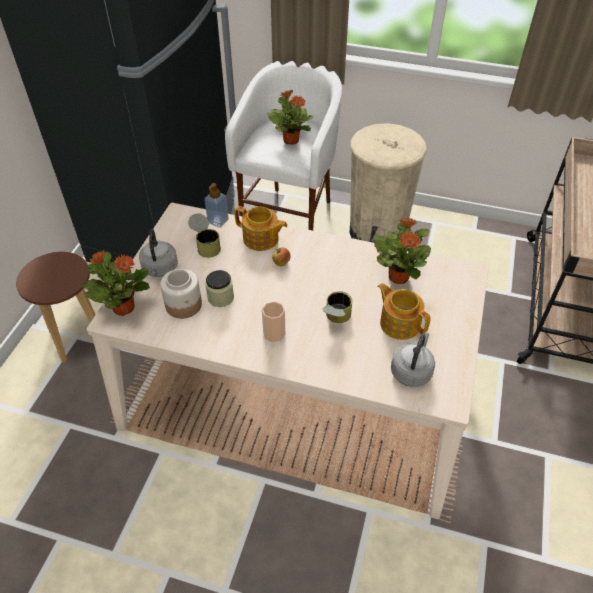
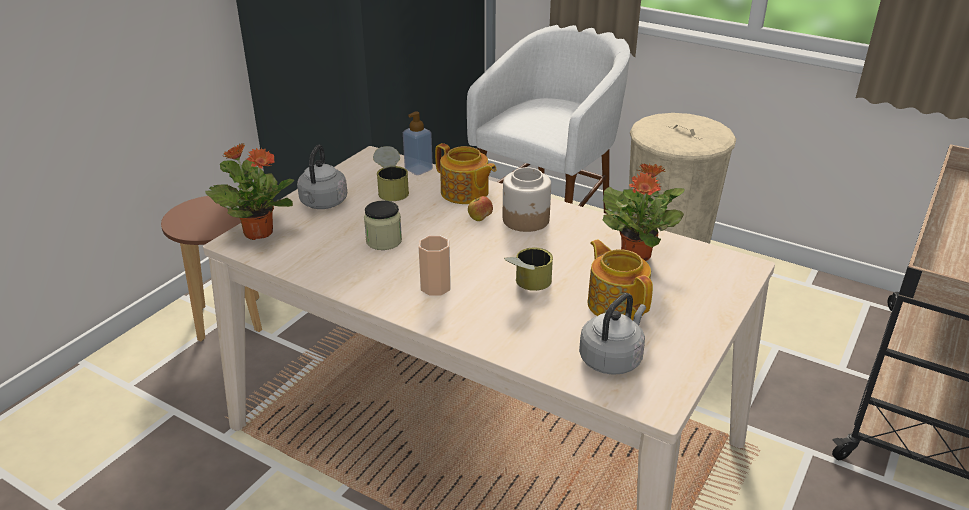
camera: 15 degrees right, 15 degrees down
(184, 305) = (333, 241): jar -> jar (526, 220)
(291, 140) = (553, 115): potted plant -> none

